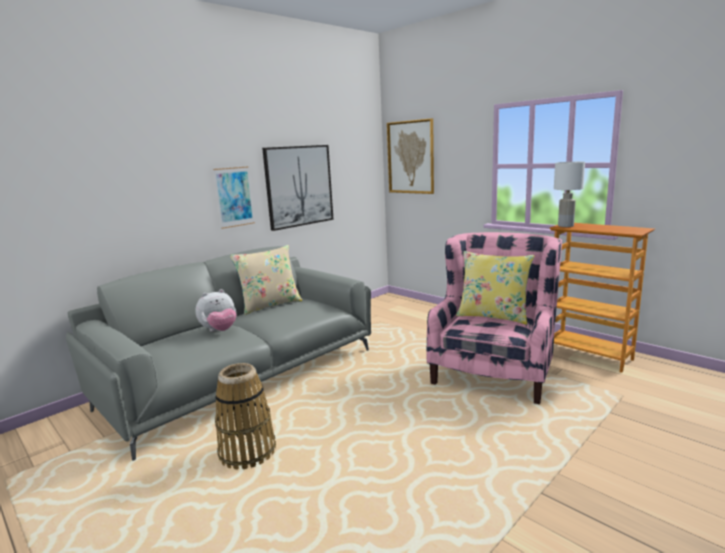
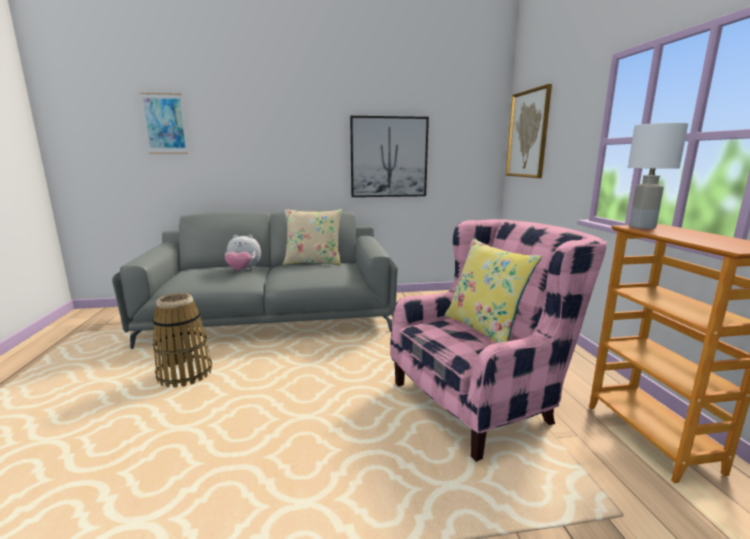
camera: 35 degrees right, 0 degrees up
(234, 197) = (315, 160): picture -> picture (165, 124)

